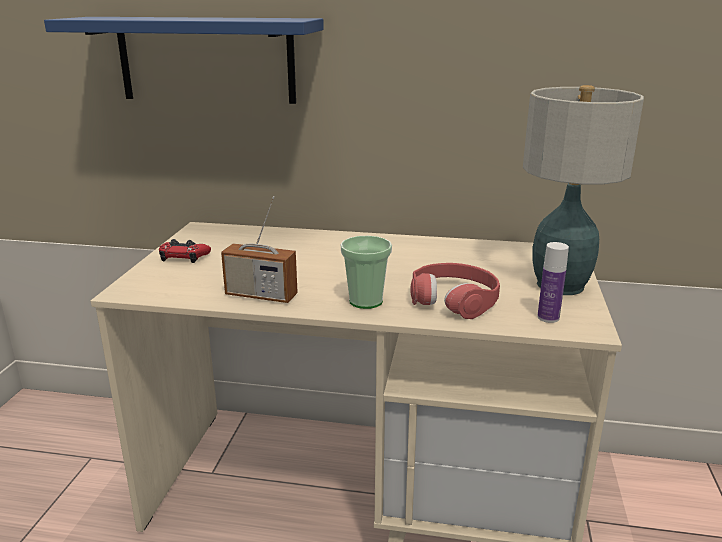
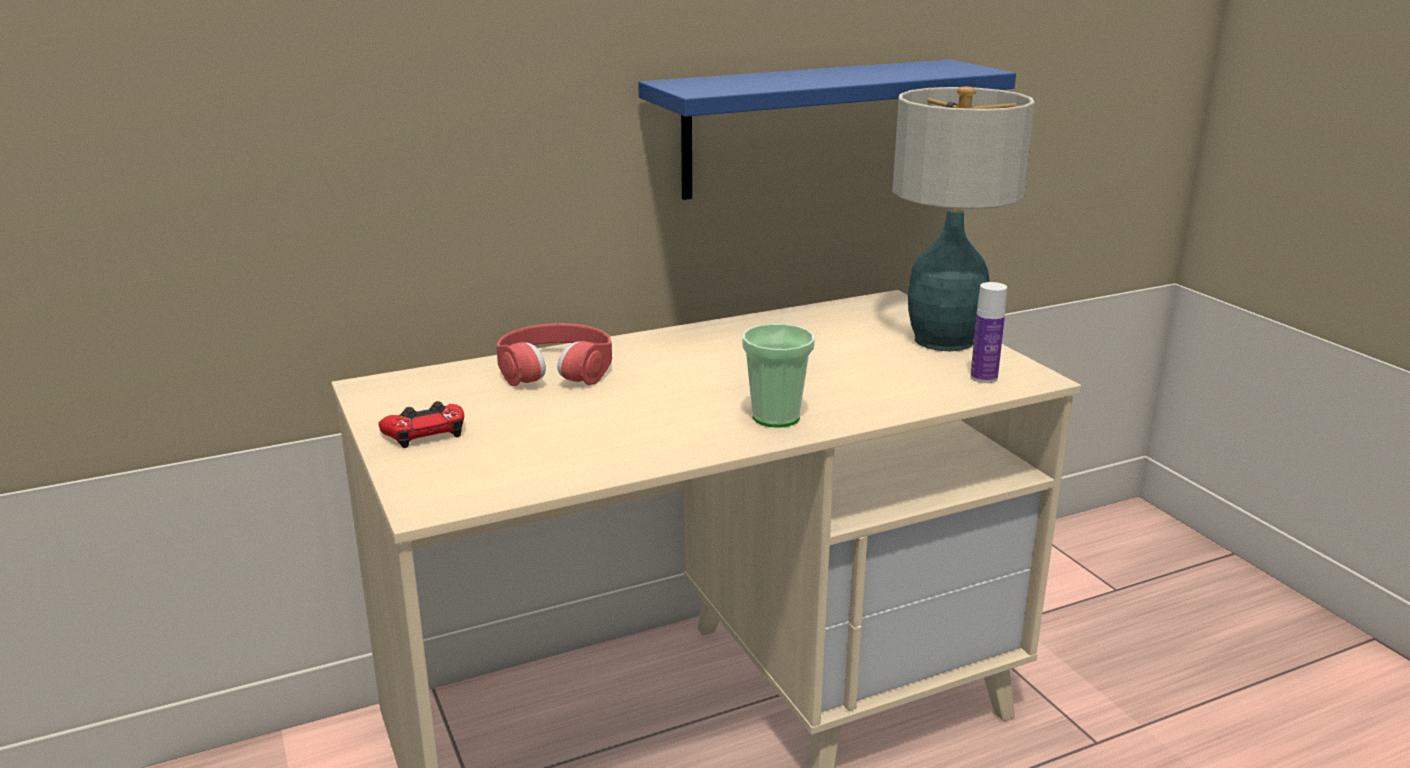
camera: 35 degrees left, 0 degrees up
(206, 60) = (345, 96): blue shelf -> blue shelf (801, 128)
(261, 295) = (637, 449): radio -> none
(453, 300) = (867, 387): red headphones -> red headphones (555, 370)

